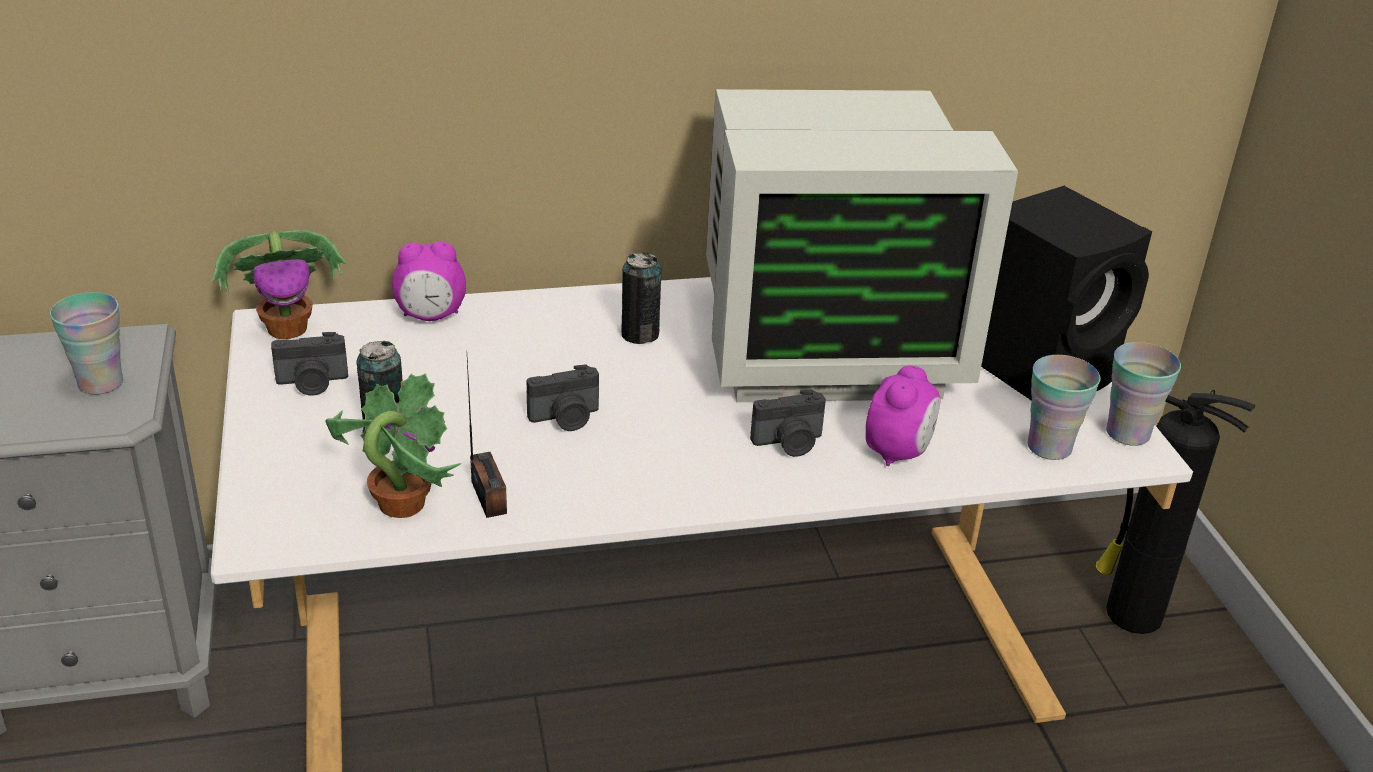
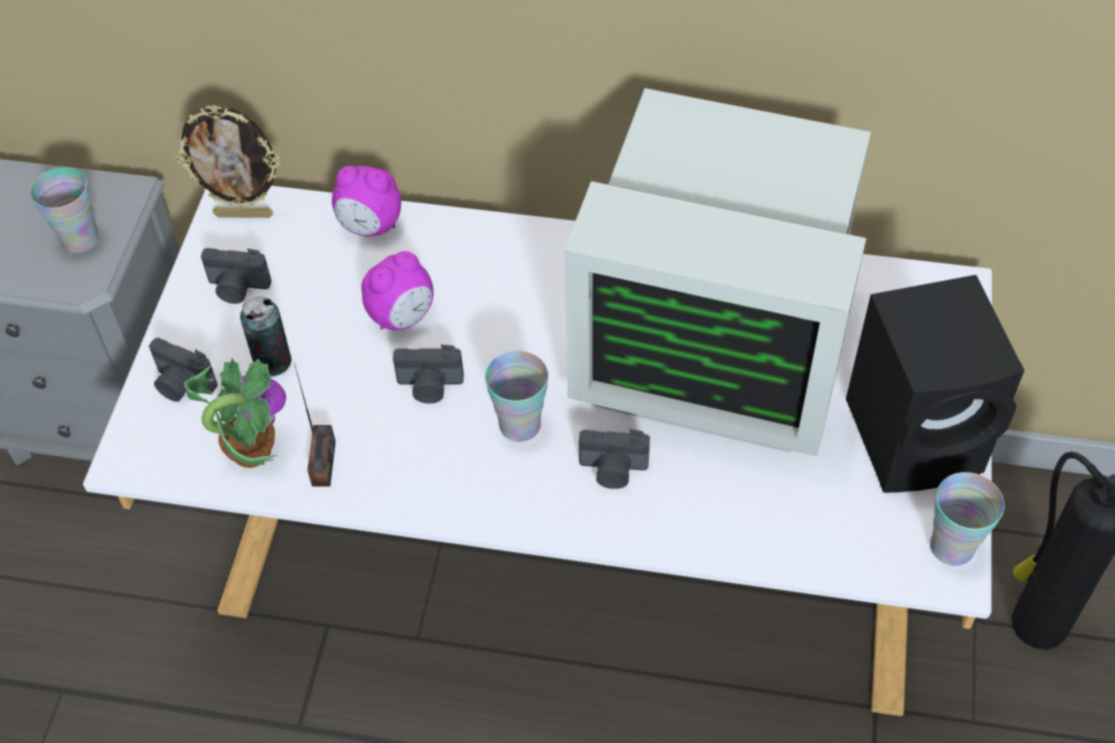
camera: 25 degrees right, 20 degrees up
(289, 328) = (244, 214): potted plant -> picture frame
(290, 467) = (182, 385): none -> camera
(640, 334) = (546, 294): can -> none
(898, 452) = (708, 508): alarm clock -> alarm clock (402, 316)
(1049, 447) = (860, 543): cup -> cup (520, 425)

